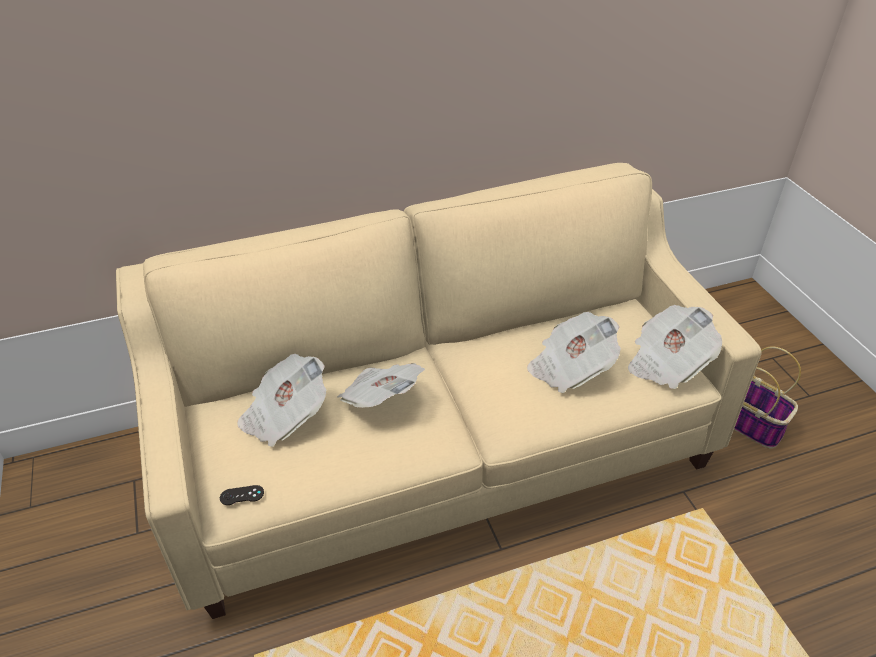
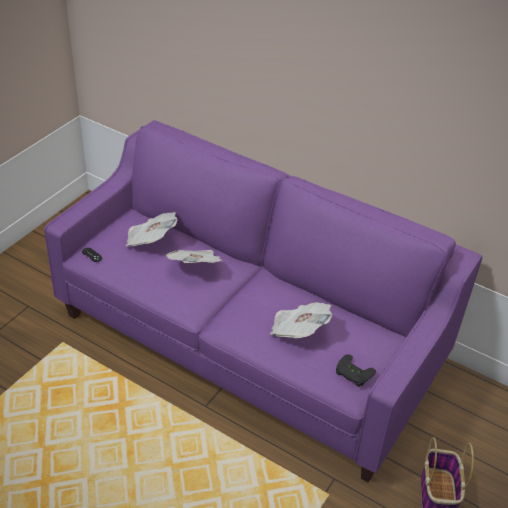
camera: 50 degrees right, 0 degrees up
(437, 449) = (248, 340): beige sofa -> purple sofa
(667, 362) = (352, 374): newspaper -> black game controller

